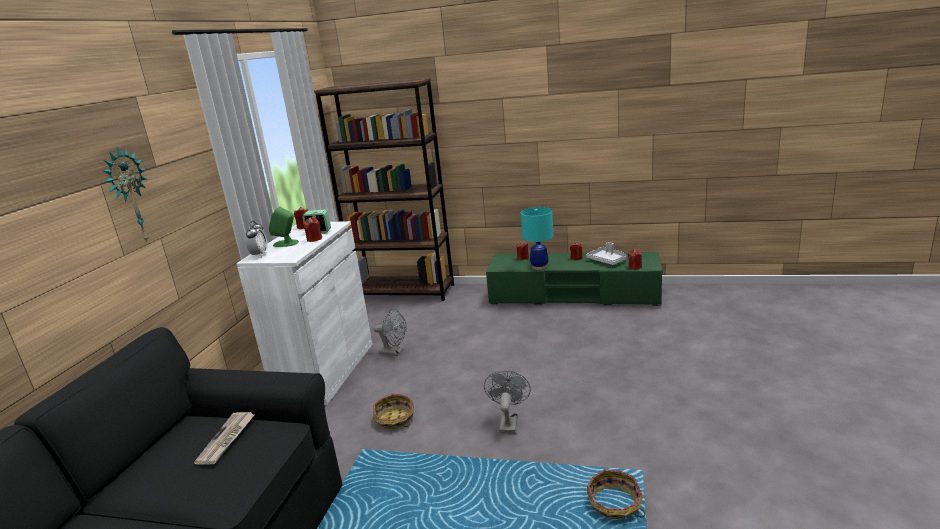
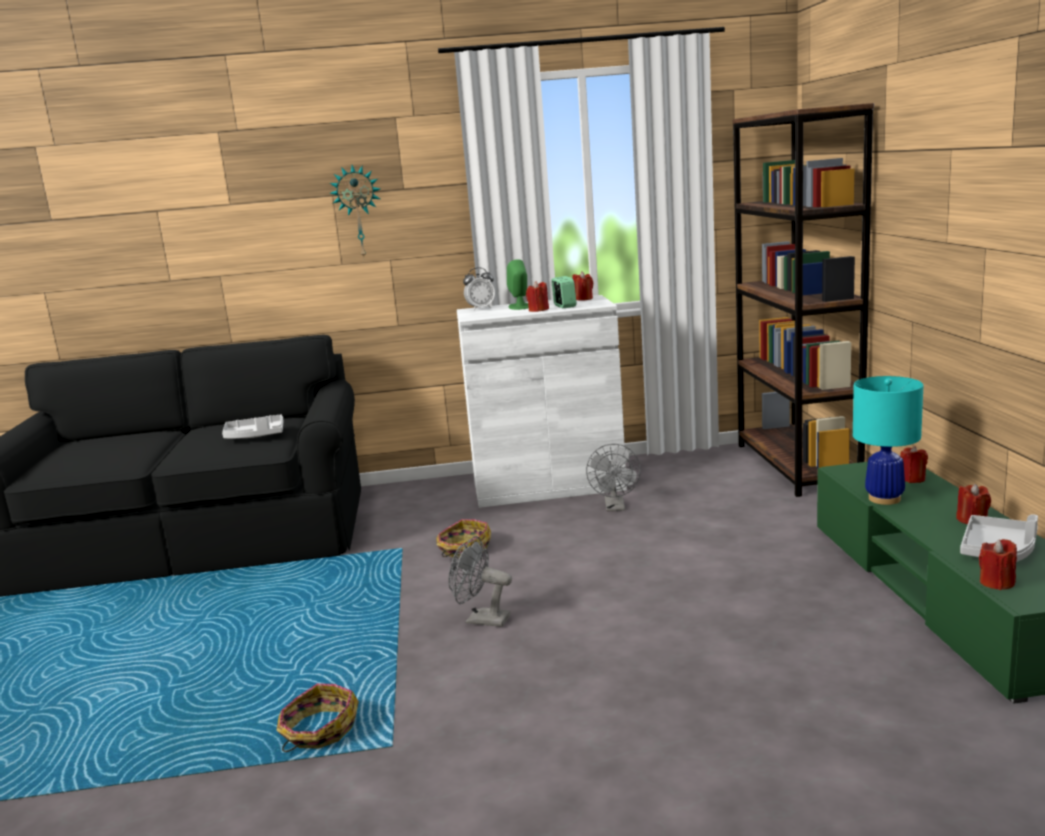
camera: 70 degrees right, 5 degrees down
(227, 439) = (255, 436): newspaper -> grey tray
(508, 422) = (481, 620): grey fan -> grey fan turned 150 degrees counterclockwise

